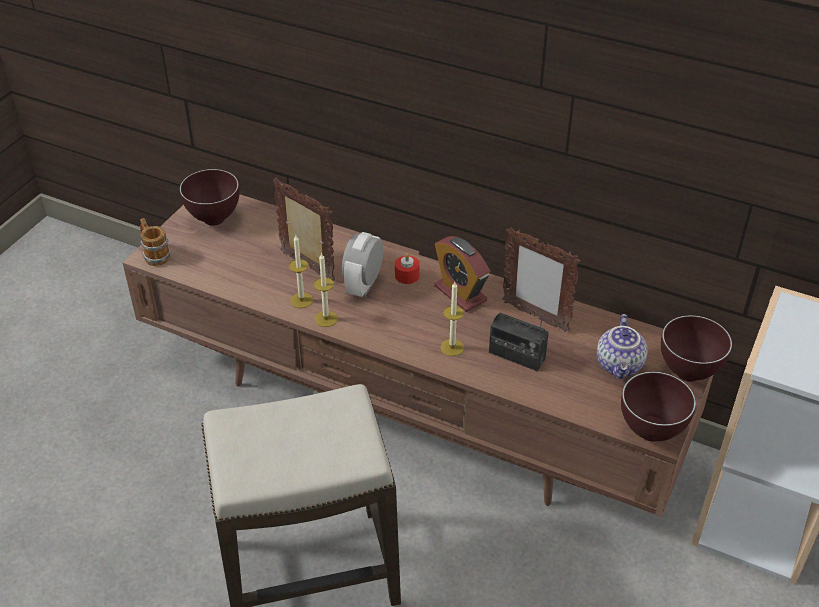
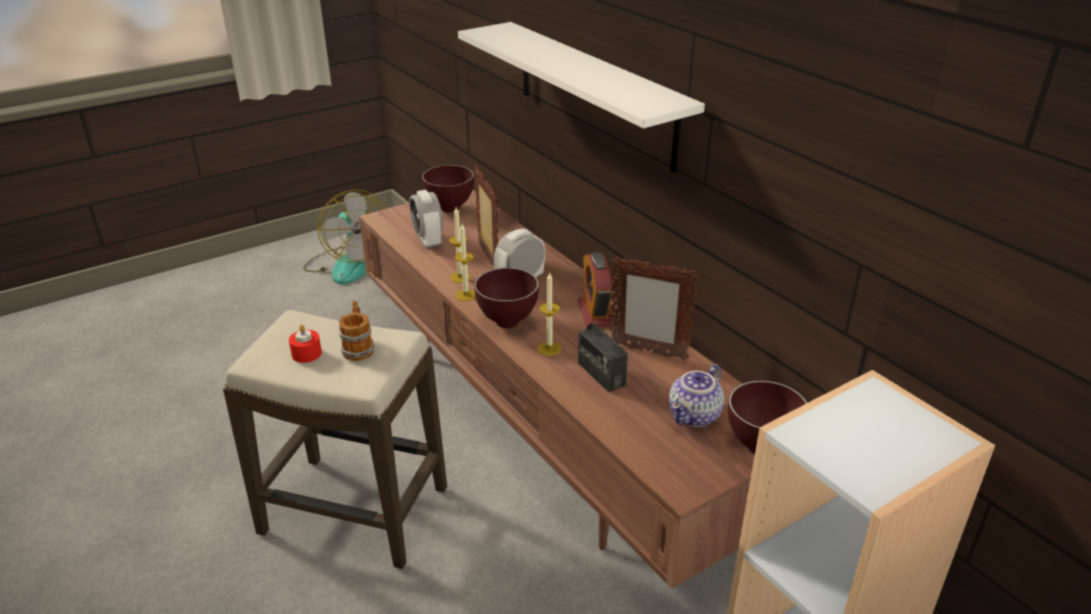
camera: 30 degrees right, 10 degrees down
(57, 307) = (347, 264): none -> fan
(155, 254) = (385, 217): mug -> mug (358, 347)
(228, 268) = (428, 240): none -> alarm clock
(407, 275) = (562, 287): red candle -> red candle (306, 354)
(409, 81) = (594, 94): none -> white shelf
(535, 316) = (647, 351): picture frame -> picture frame turned 45 degrees counterclockwise
(649, 431) = (673, 480): brown bowl -> brown bowl (507, 322)

